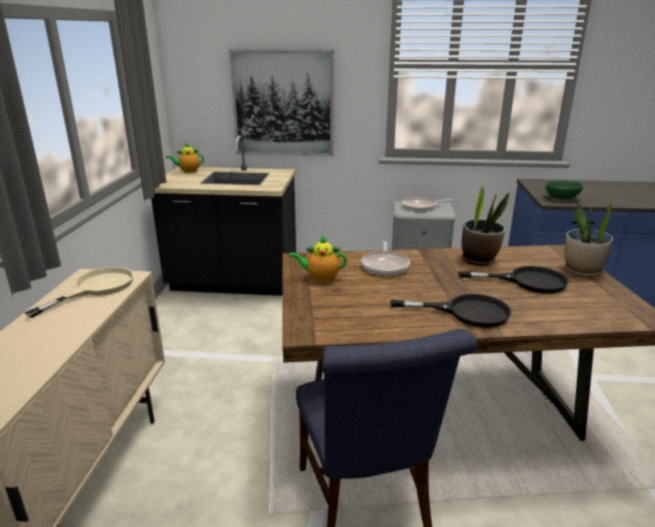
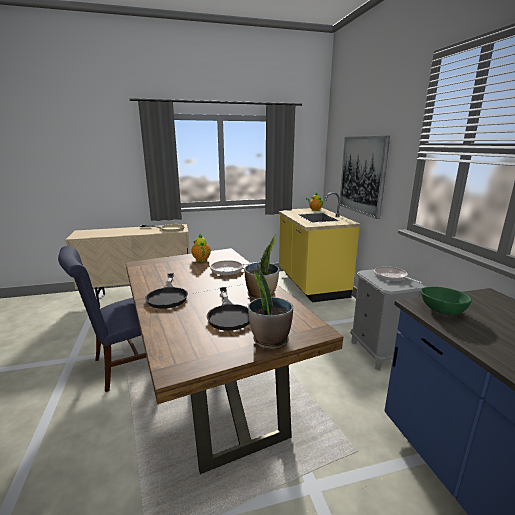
camera: 70 degrees right, 5 degrees down
(233, 283) = (310, 284): black counter -> yellow counter

